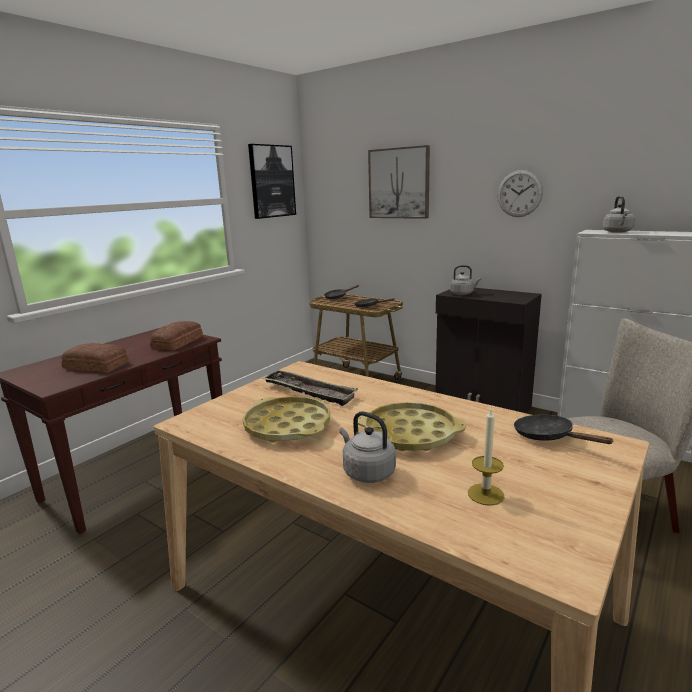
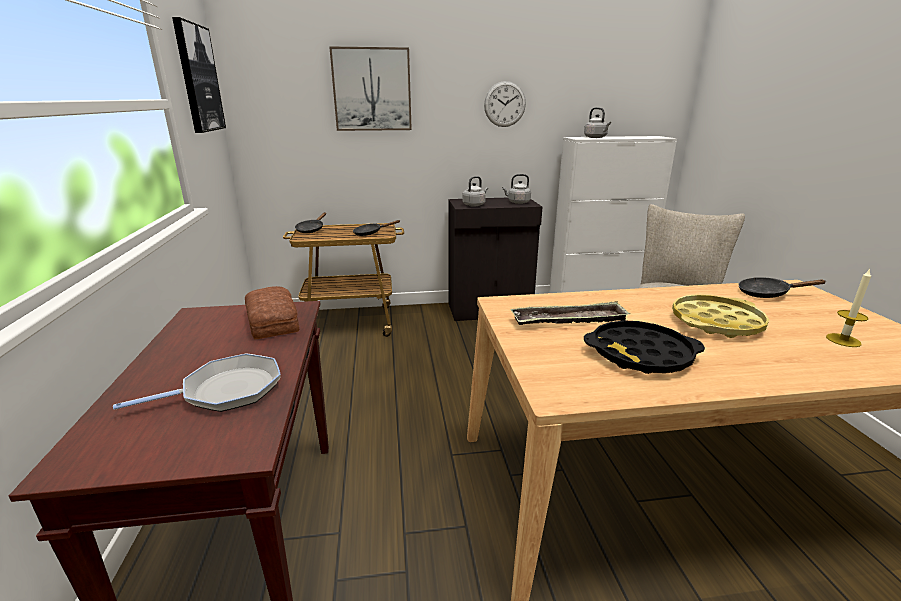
camera: 45 degrees left, 5 degrees up
(96, 365) = (227, 390): bread -> frying pan
(287, 426) = (640, 354): yellow tray -> black tray
(367, 472) = (774, 360): grey kettle -> grey kettle (517, 202)

